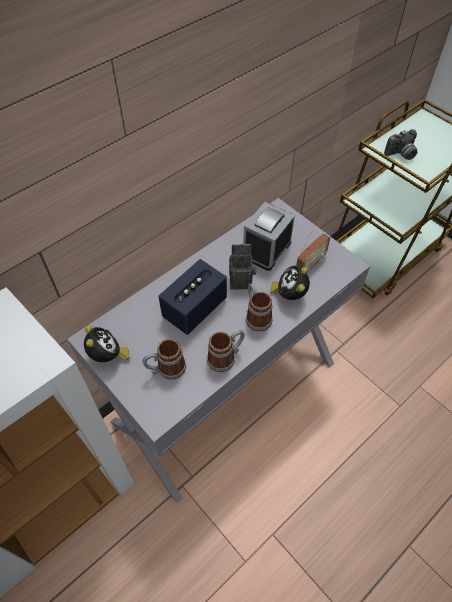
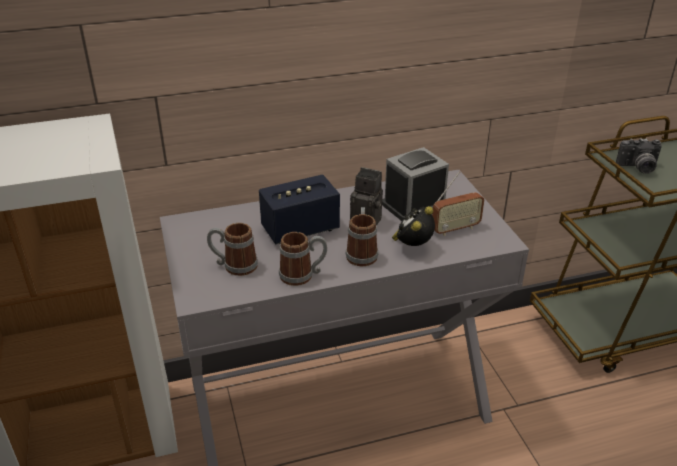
camera: 25 degrees right, 20 degrees down
(108, 357) = (186, 240): alarm clock -> none

